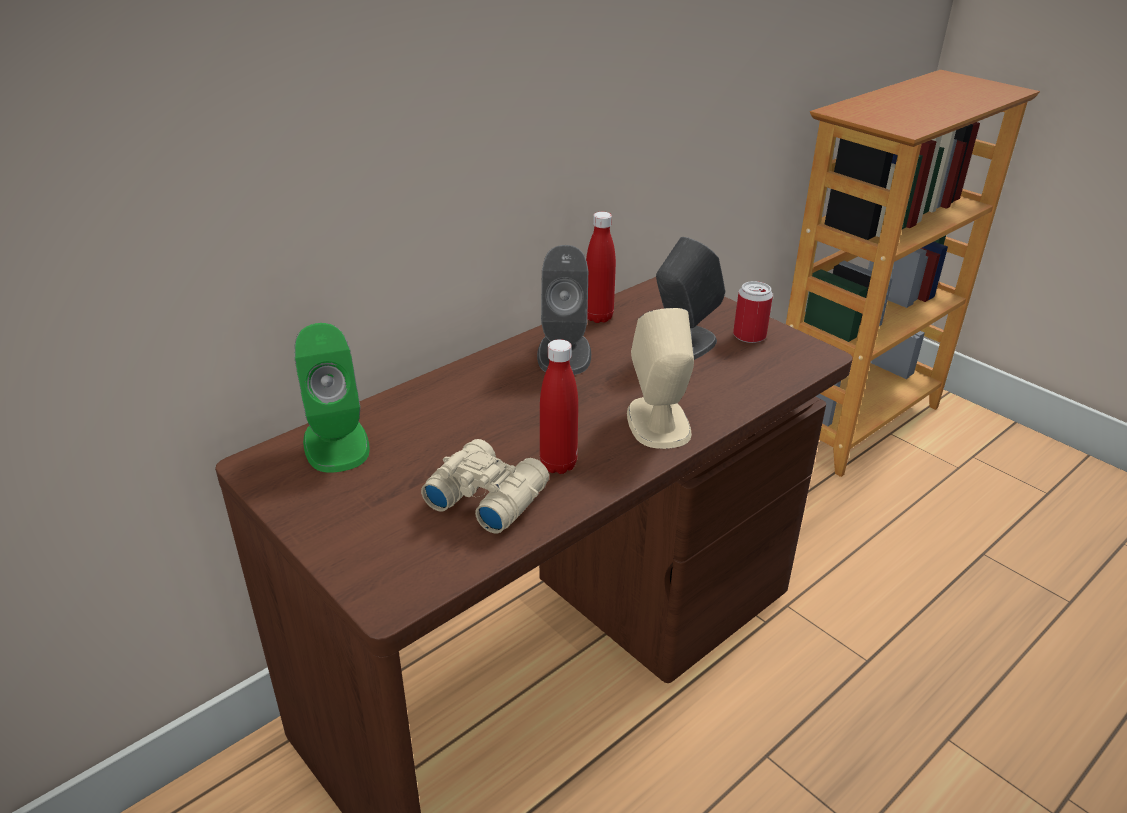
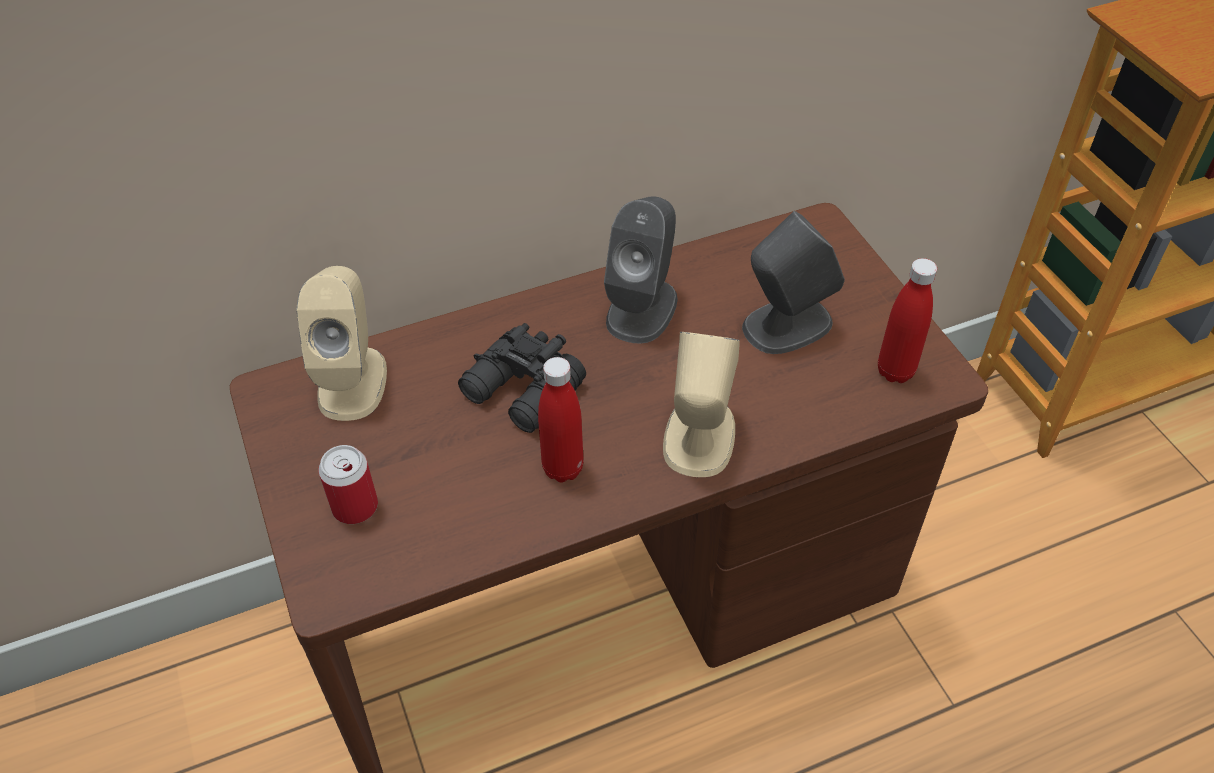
camera: 20 degrees right, 15 degrees up
(336, 443) = (352, 382): green speaker -> beige speaker
(486, 496) = (471, 491): beige binoculars -> none
(496, 423) = (523, 393): none -> black binoculars
(598, 317) = (708, 260): red bottle -> red bottle (895, 371)
(749, 336) = (875, 329): can -> can (355, 506)

